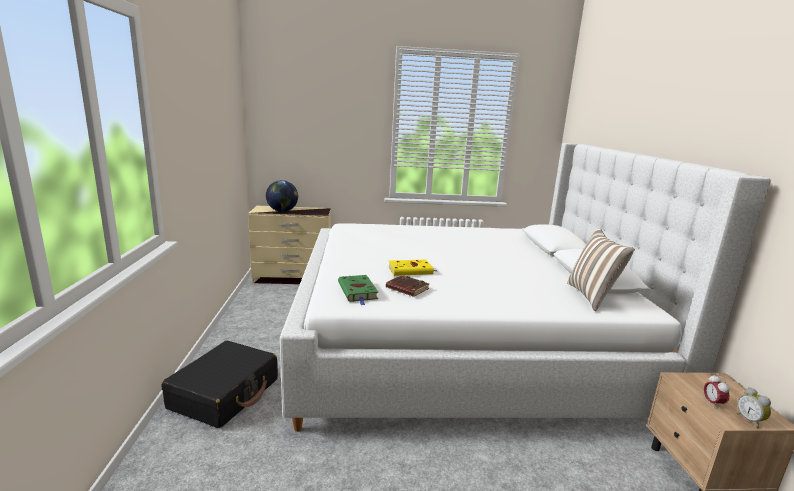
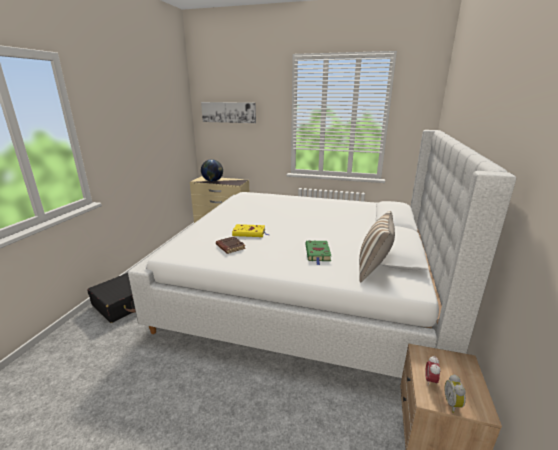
camera: 20 degrees right, 5 degrees up
(303, 116) = (228, 112): none -> picture
(358, 292) = (194, 246): green book -> green book (318, 253)

